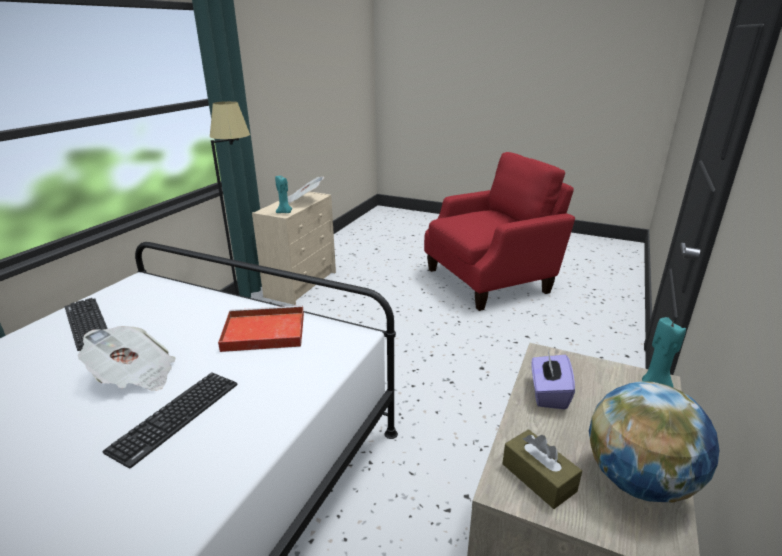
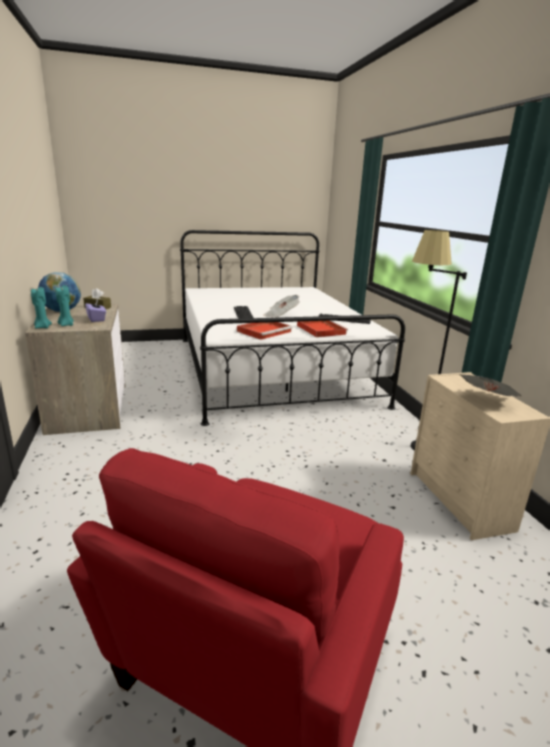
camera: 140 degrees right, 5 degrees down
(186, 310) = (320, 329): none -> red tray
(285, 212) = (447, 379): turquoise candle -> turquoise candle (66, 325)

